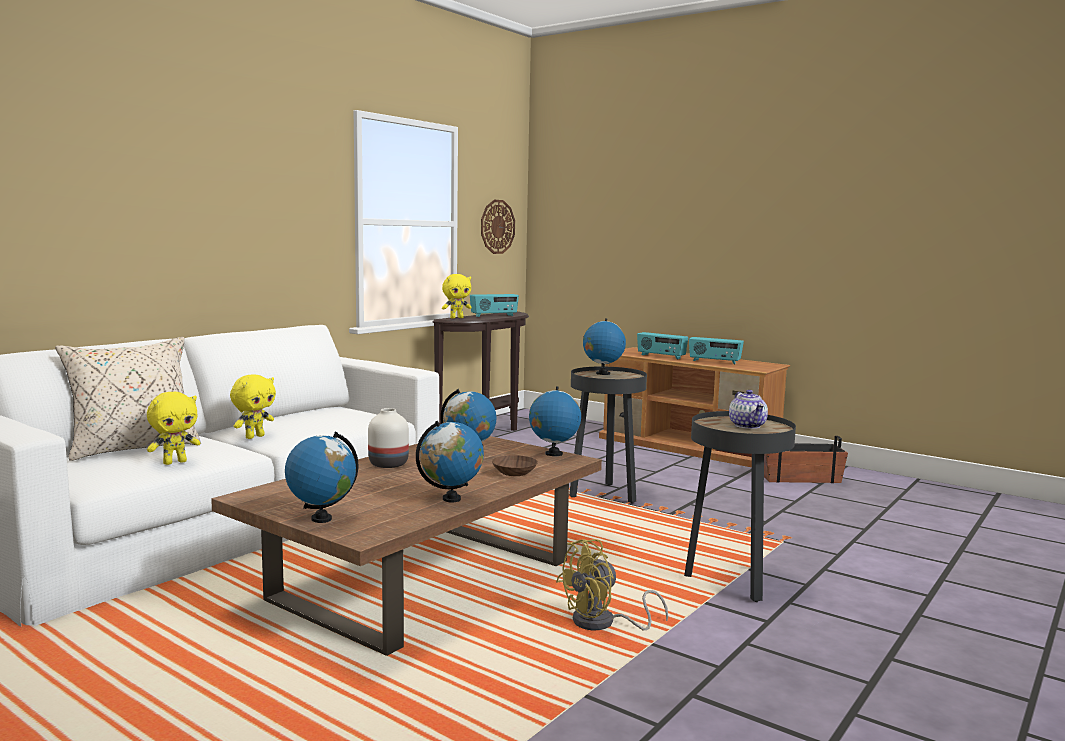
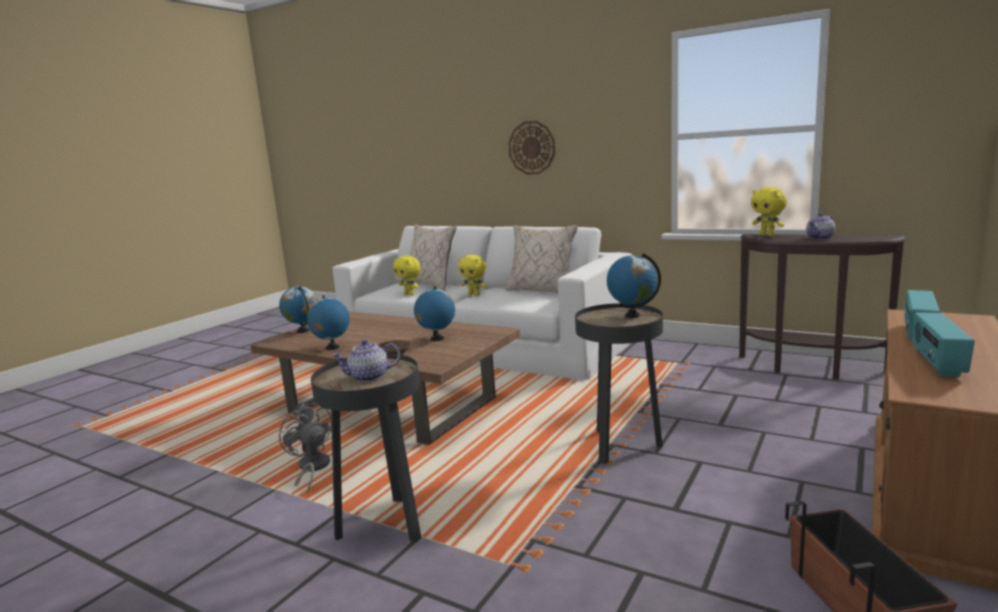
camera: 85 degrees right, 5 degrees up
(309, 412) = (542, 290): none -> beige pillow
(389, 464) = (412, 326): white vase -> none
(494, 316) = (820, 238): radio -> teapot
(497, 226) = (912, 123): wall clock -> wall clock (532, 147)
(553, 454) = (451, 358): globe -> none
(602, 623) = (311, 468): yellow fan -> grey fan

